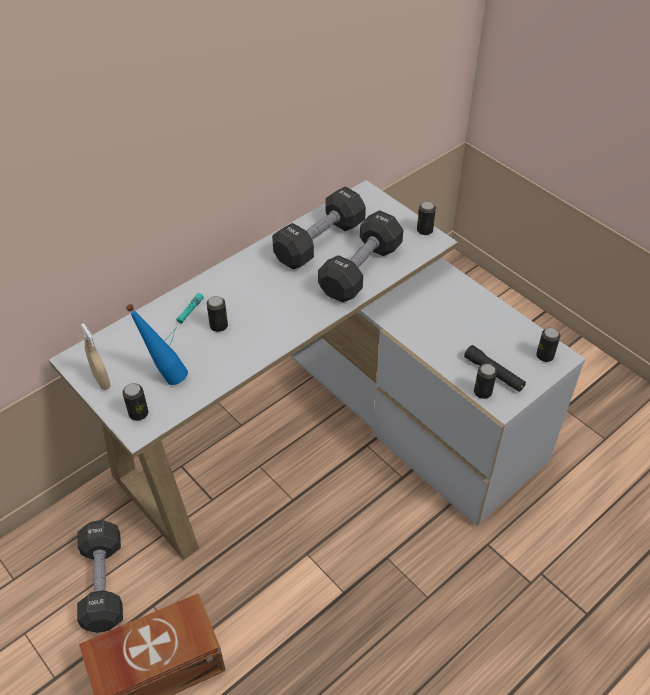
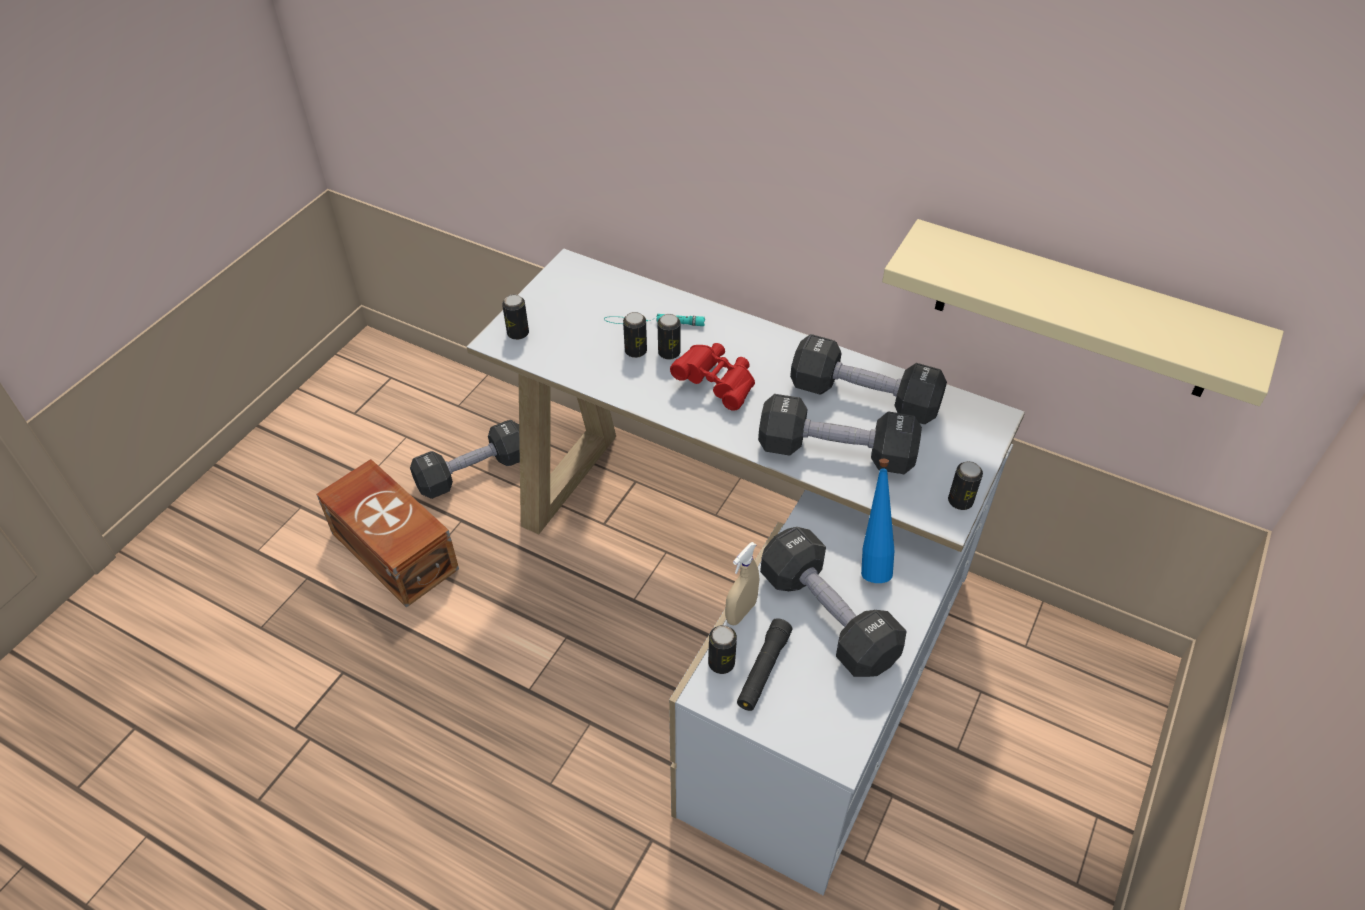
camera: 70 degrees right, 0 degrees up
(101, 380) = (550, 292): beige spray bottle -> beige spray bottle (741, 612)
(164, 376) = (576, 335): blue bottle -> blue bottle (872, 562)
(266, 309) = (717, 384): none -> red binoculars
(370, 100) = (1076, 311): none -> beige shelf
(464, 330) = (827, 617): none -> black dumbbell
(544, 356) = (829, 730): can -> can (635, 351)

